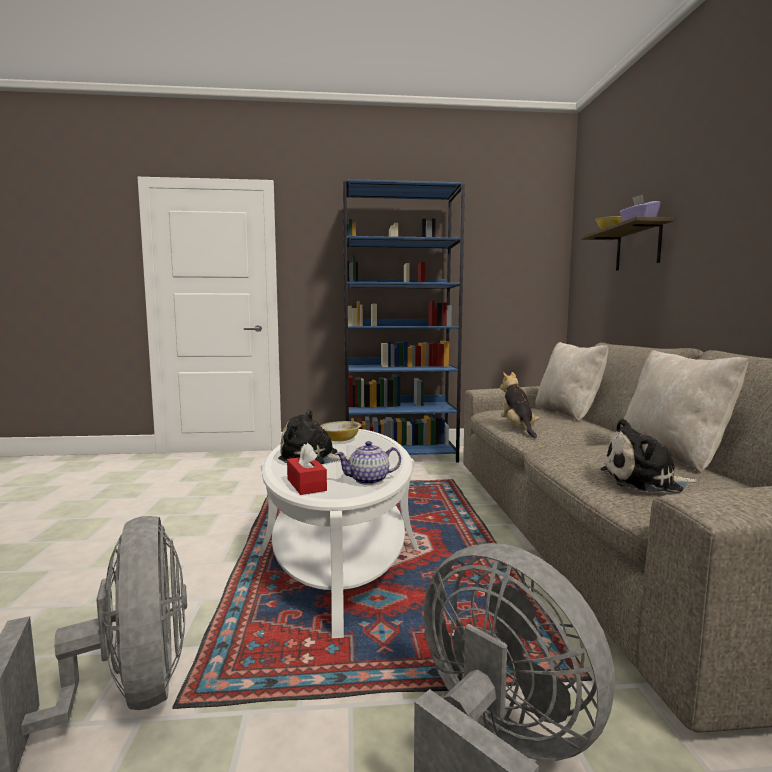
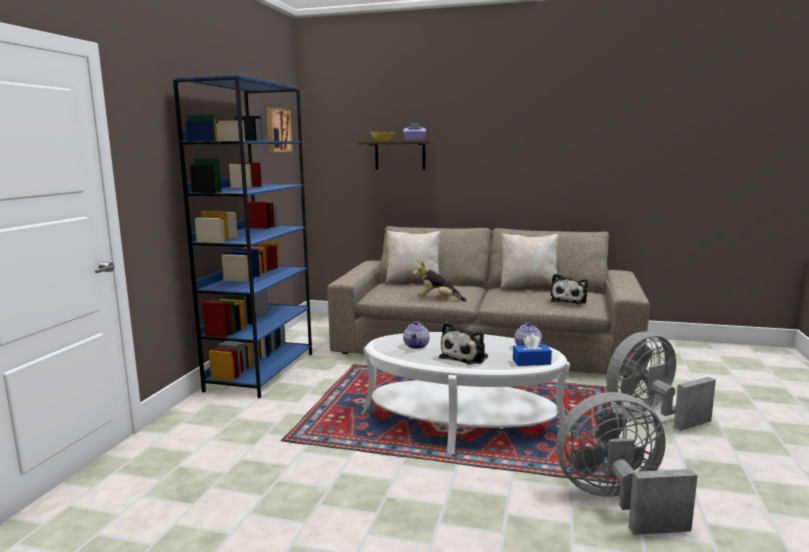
camera: 70 degrees left, 5 degrees up
(306, 485) = (531, 362): red tissue box -> blue tissue box
(340, 440) = (416, 346): bowl -> teapot
(517, 236) = (277, 130): none -> picture

